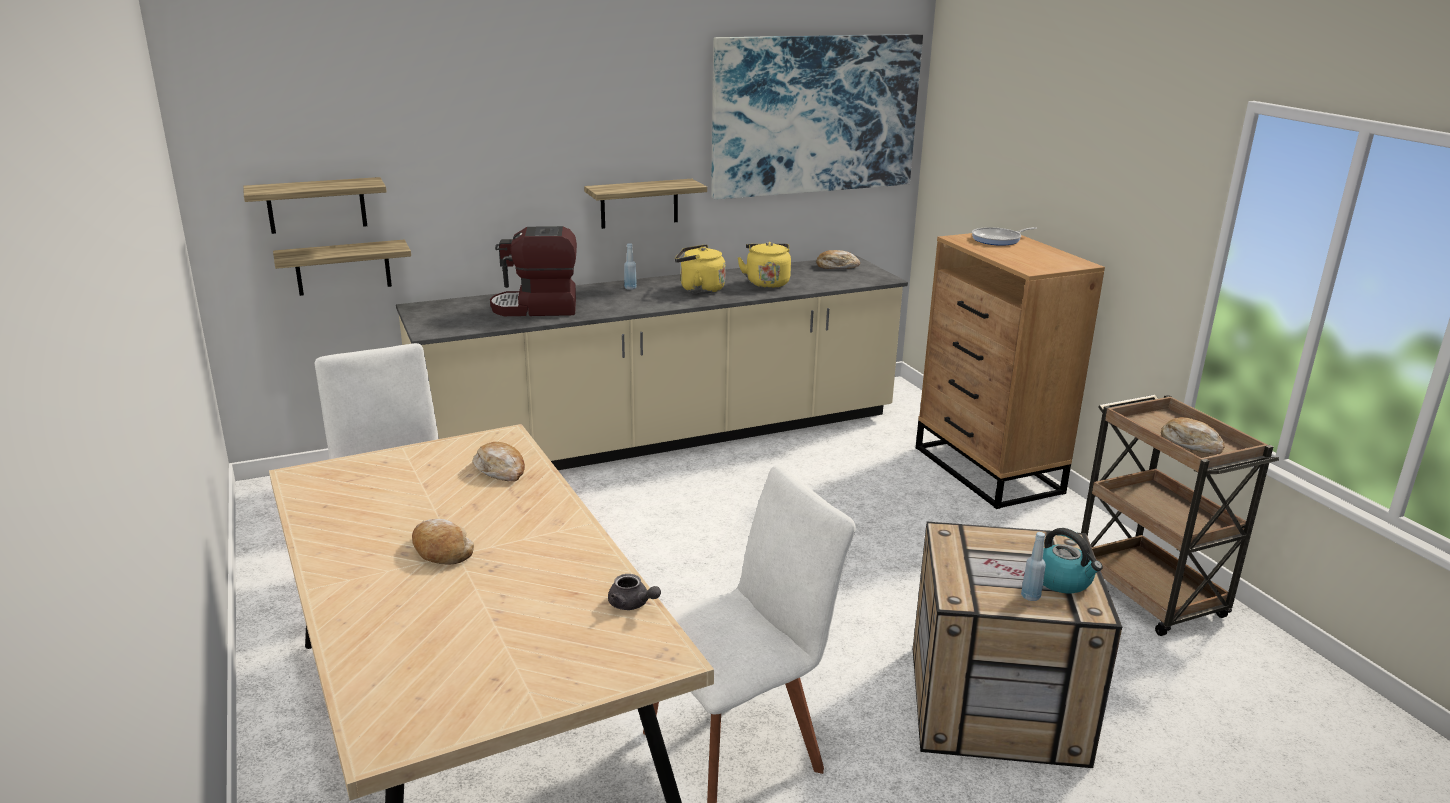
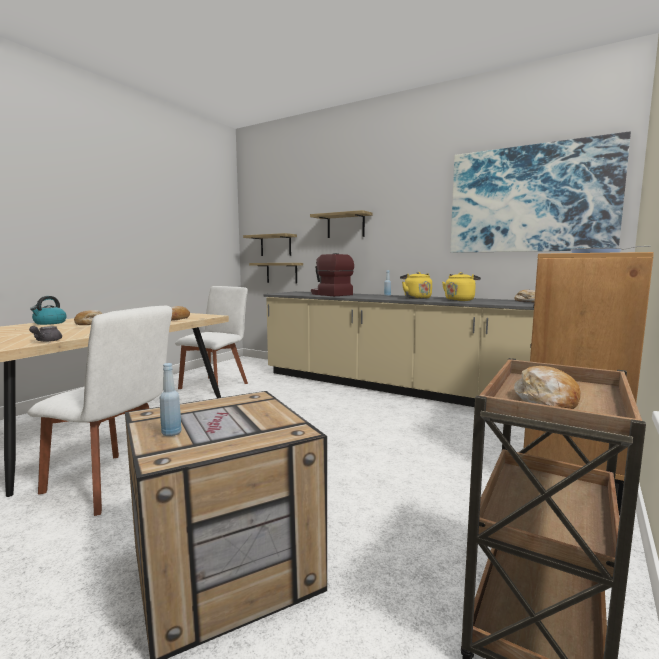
camera: 55 degrees right, 15 degrees down
(639, 203) = (408, 253): shelf -> shelf (345, 225)
(1063, 581) = (214, 440): kettle -> kettle (49, 323)

